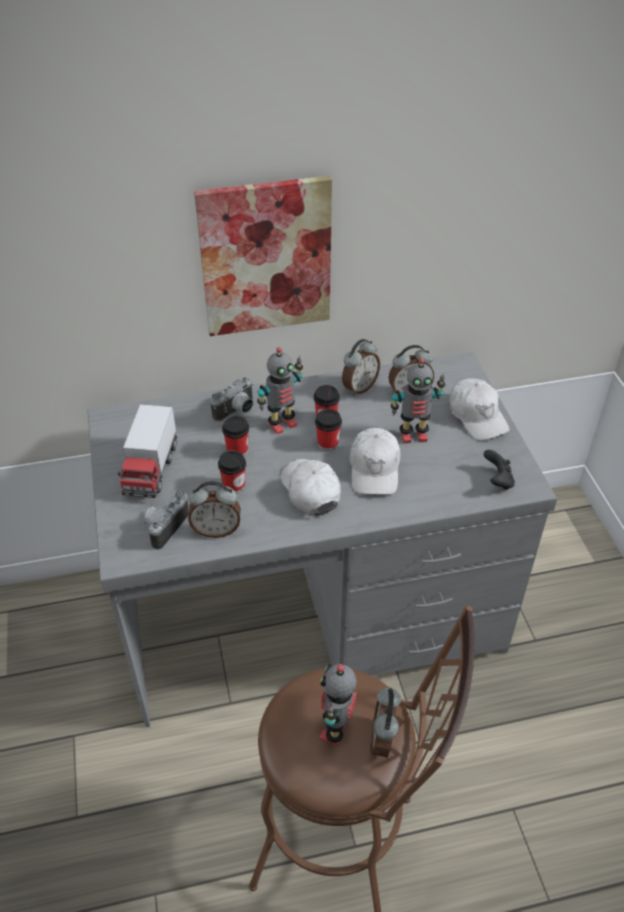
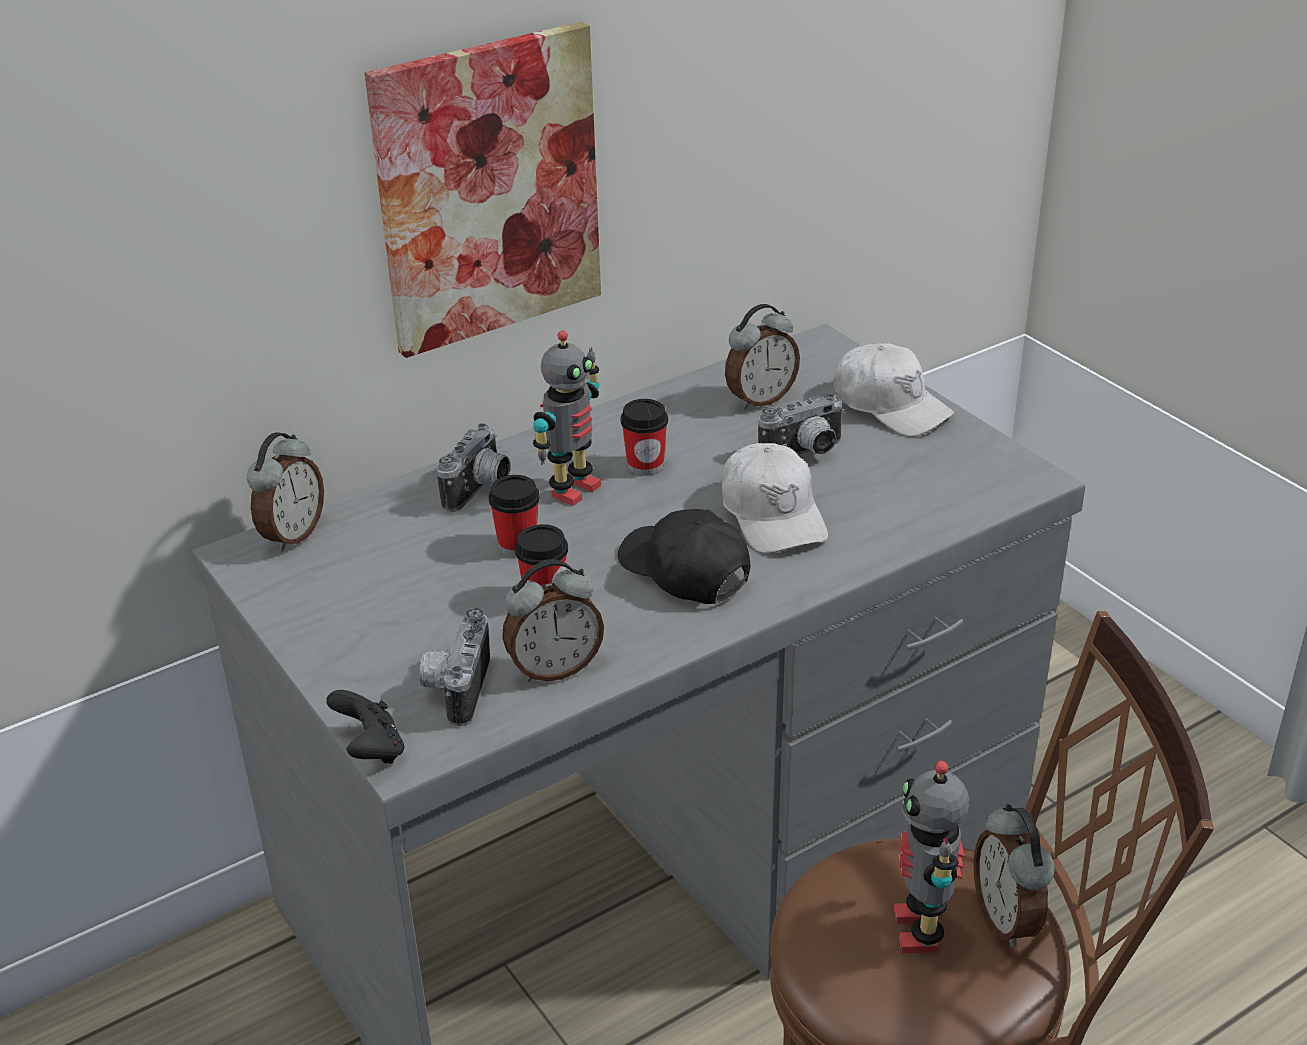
camera: 20 degrees left, 10 degrees down
(151, 470) = (375, 611): toy truck -> none
(310, 491) = (685, 571): white cap -> black cap
(328, 444) = (670, 498): cup -> none
(359, 387) = (672, 410): alarm clock -> alarm clock (292, 535)
(413, 435) = (805, 454): toy robot -> camera
(497, 480) = (980, 483): black game controller -> black game controller (371, 750)

